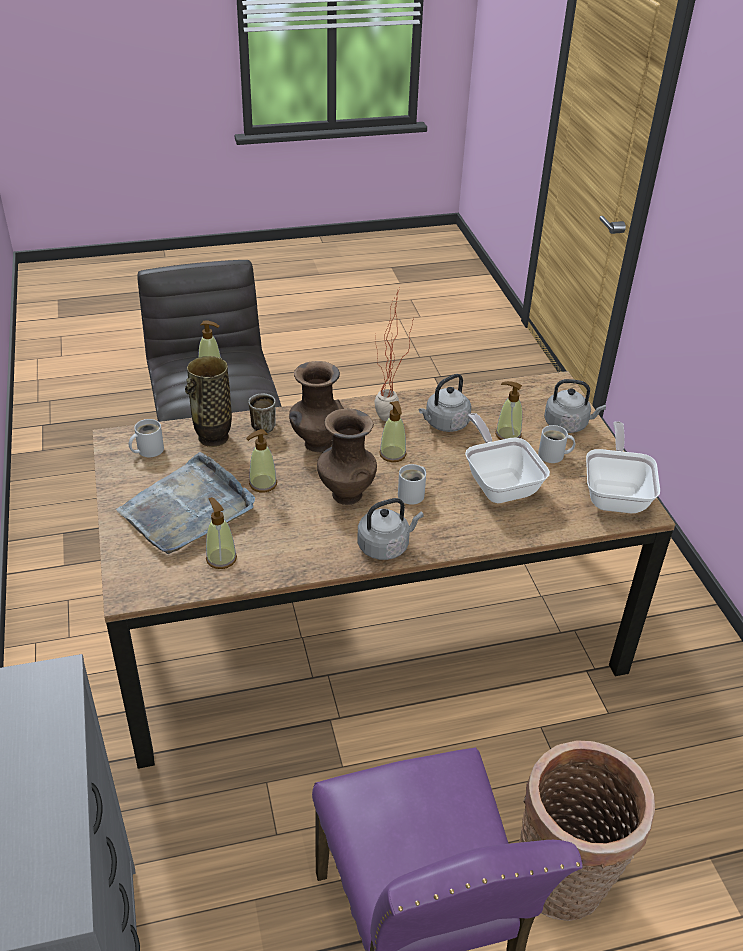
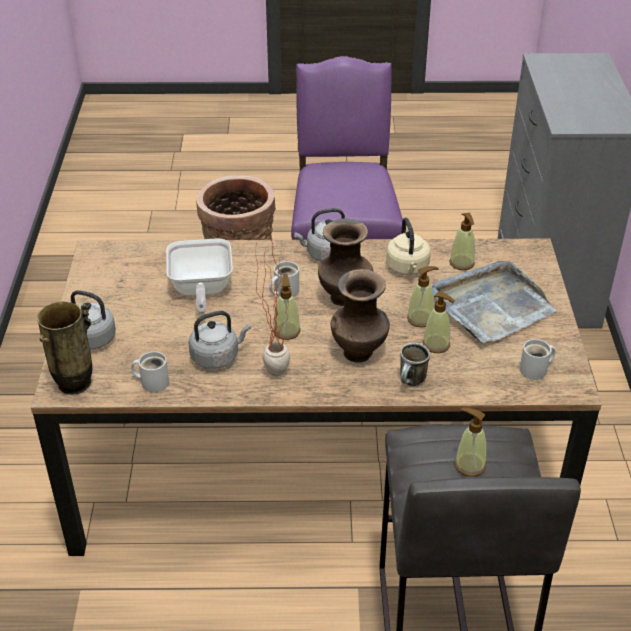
camera: 165 degrees left, 0 degrees up
(213, 438) = (467, 374): vase -> vase (75, 384)
(285, 542) = (408, 268): none -> beige kettle
(507, 435) = (160, 336): soap dispenser -> soap dispenser (436, 345)
(553, 456) = (131, 308): white mug -> white mug (153, 381)
(616, 494) = (104, 268): frying pan -> none

